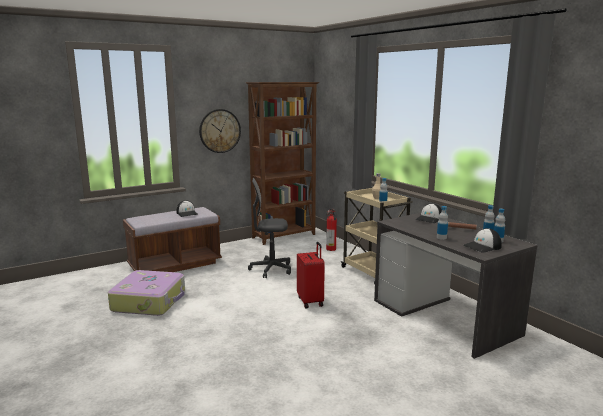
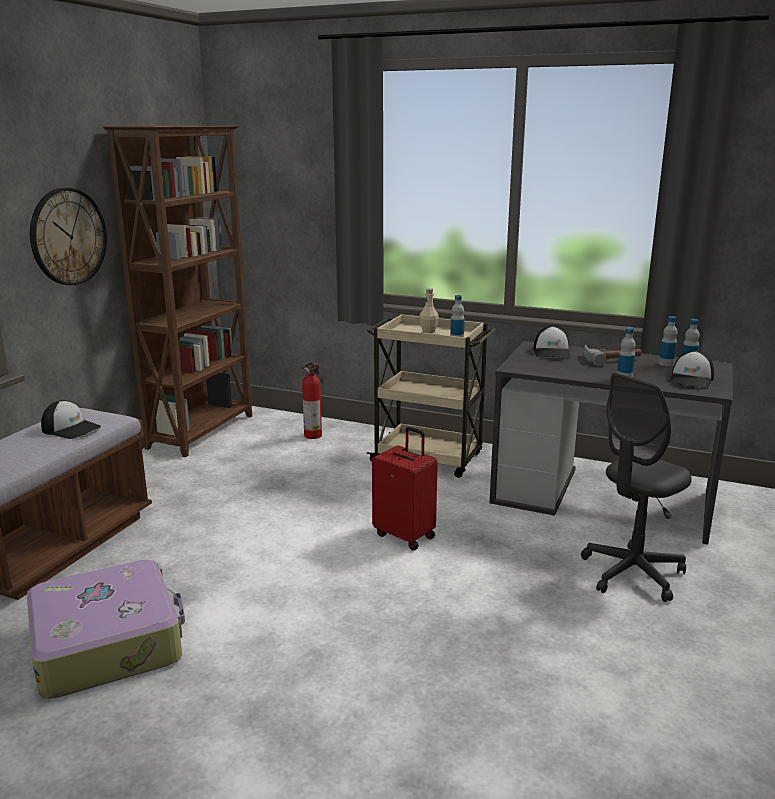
camera: 35 degrees left, 5 degrees up
(271, 269) = (263, 499): grey office chair -> grey office chair (632, 574)

